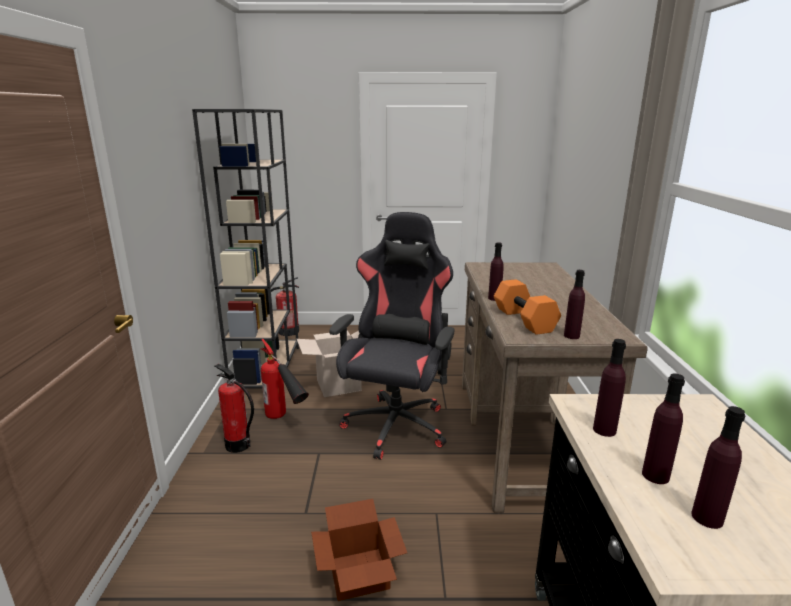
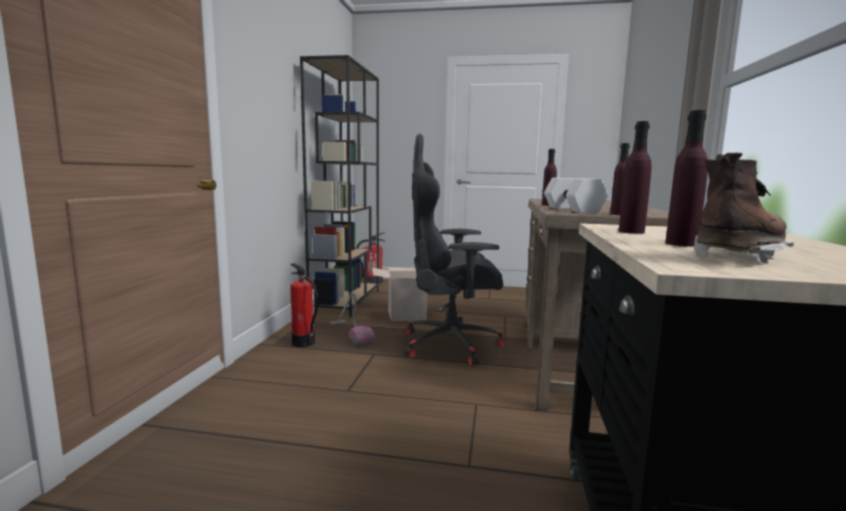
camera: 10 degrees right, 10 degrees down
(285, 421) = (350, 332): fire extinguisher -> vacuum cleaner
(358, 575) = (384, 438): cardboard box -> none
(395, 427) = (452, 344): black office chair -> black office chair turned 120 degrees counterclockwise
(522, 320) = (571, 210): orange dumbbell -> white dumbbell
(707, 518) = (738, 256): purple bottle -> brown boot

